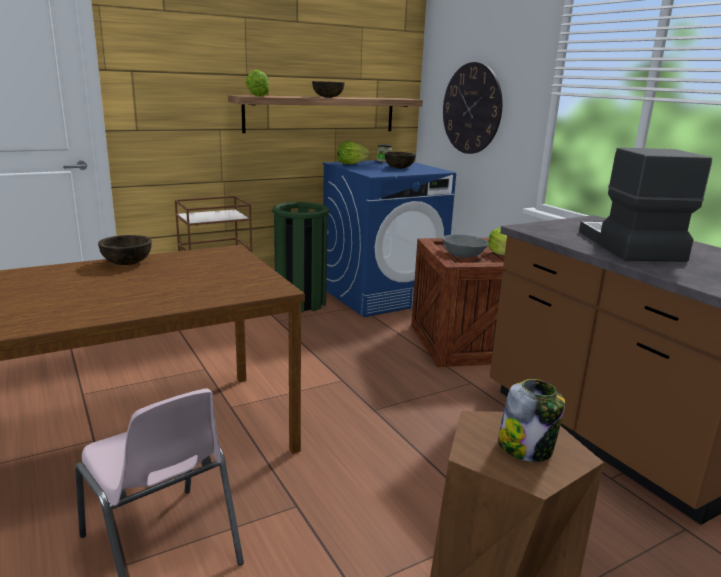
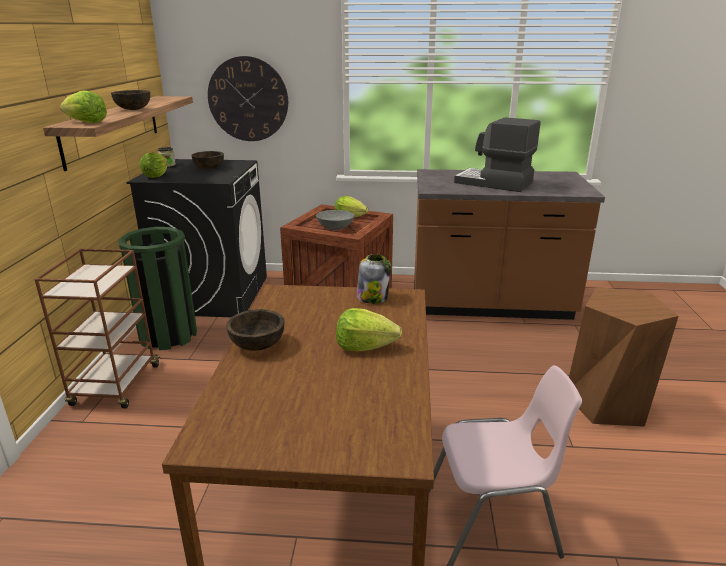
camera: 55 degrees left, 5 degrees up
(150, 292) = (364, 347): none -> lettuce
(382, 294) = (214, 294): blue washing machine -> black washing machine
(526, 448) = (632, 303): jar -> jar (373, 297)

